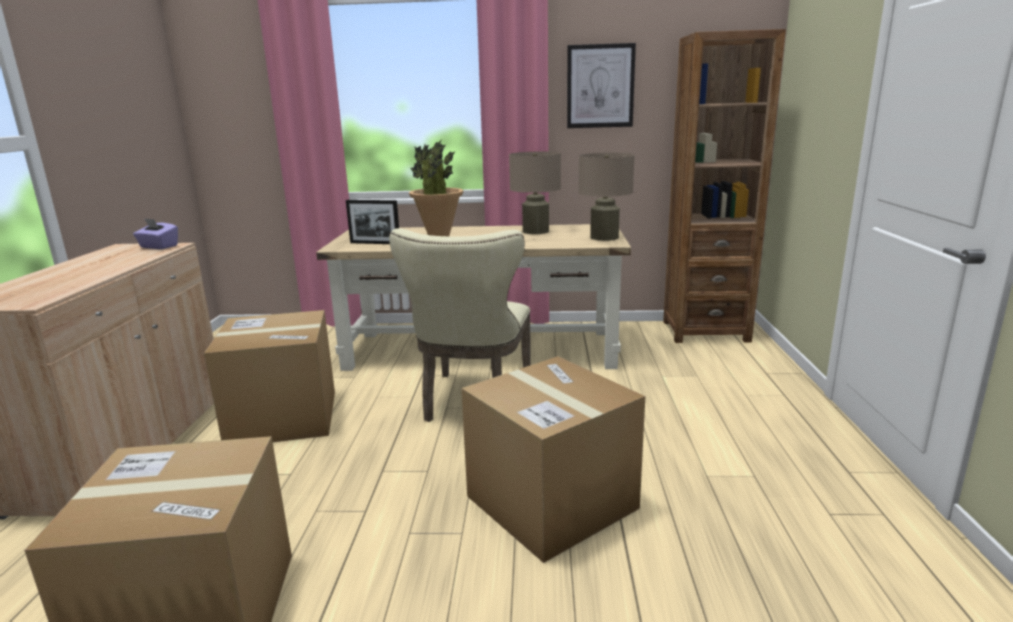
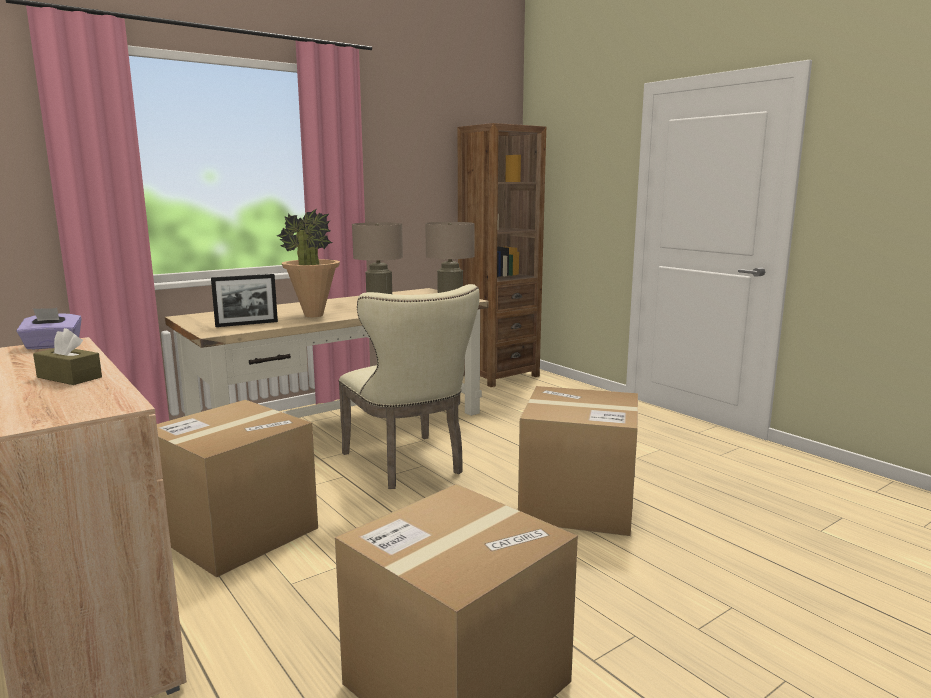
camera: 40 degrees left, 5 degrees down
(87, 274) = (69, 377): none -> brown tissue box
(600, 86) = (400, 164): picture -> none

